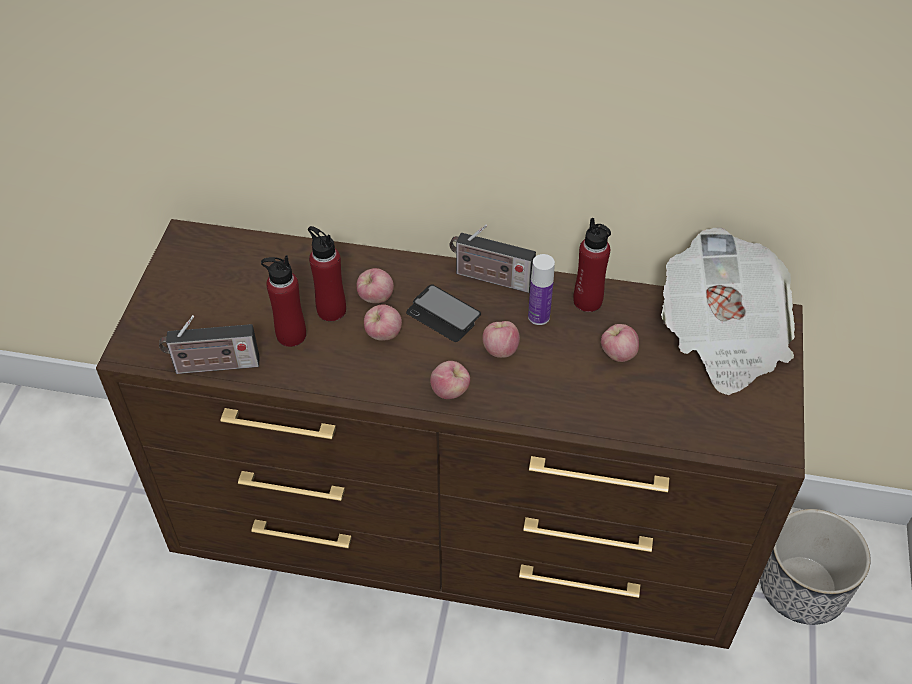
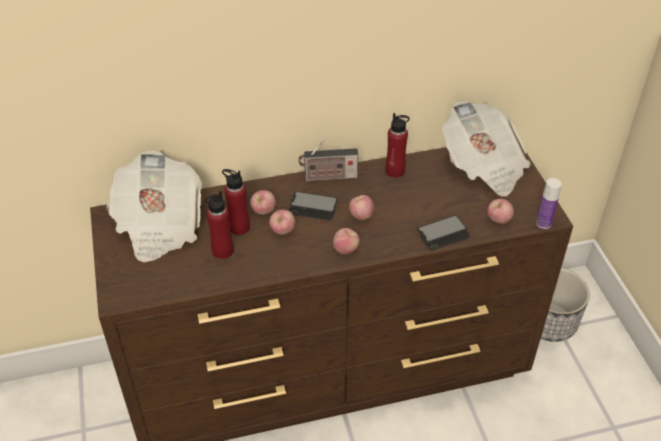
camera: 25 degrees left, 5 degrees down
(213, 366) = (182, 287): radio -> none
(235, 272) = (158, 225): none -> newspaper
(538, 316) = (371, 189): bottle -> bottle (543, 223)
(599, 418) = (443, 234): none -> phone
(617, 354) = (431, 195): apple -> apple (498, 220)

